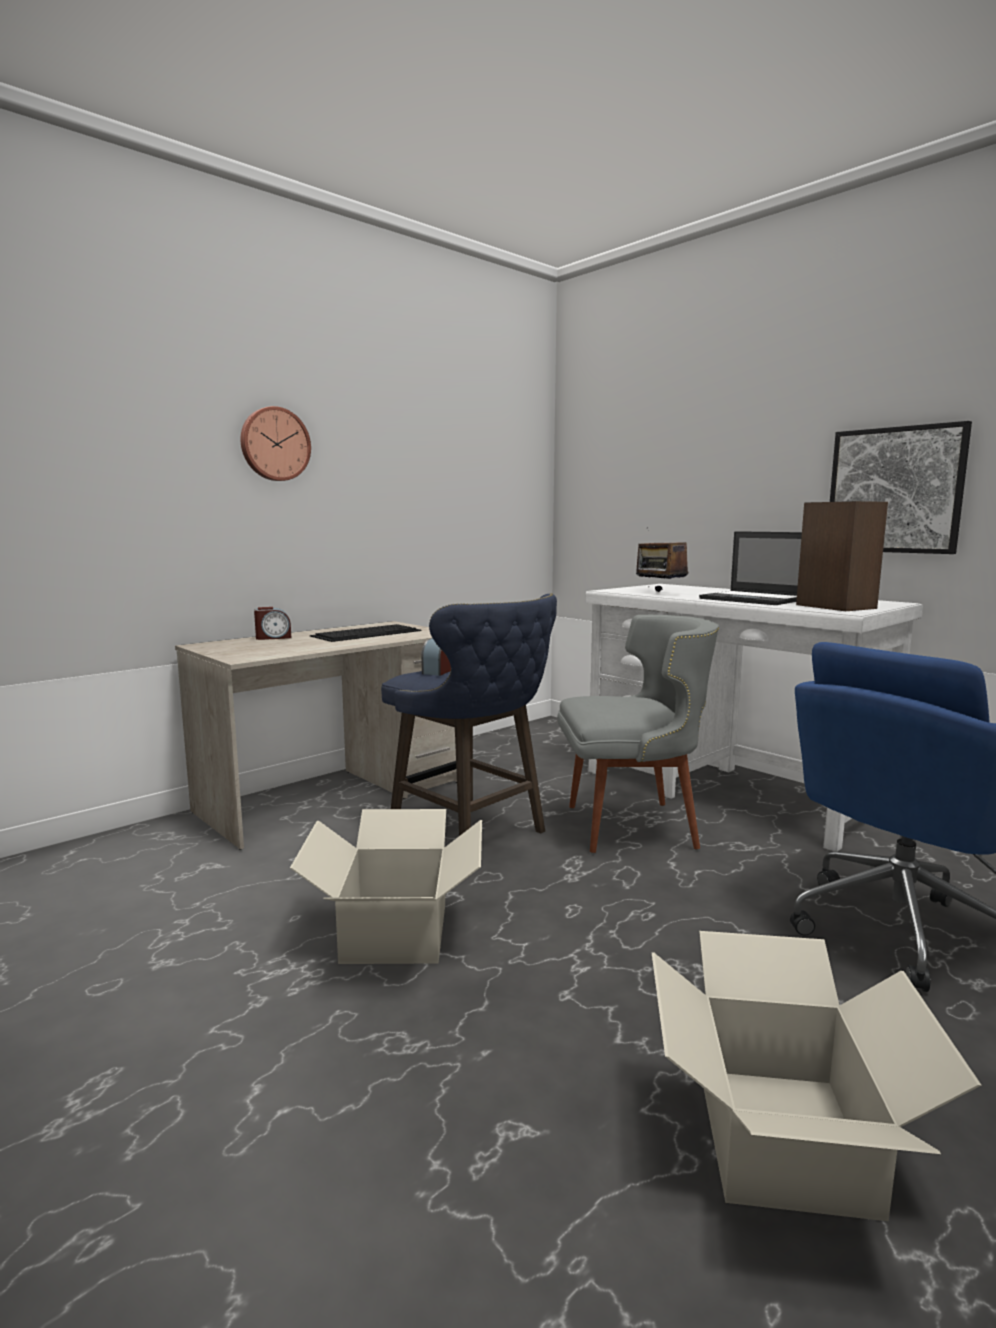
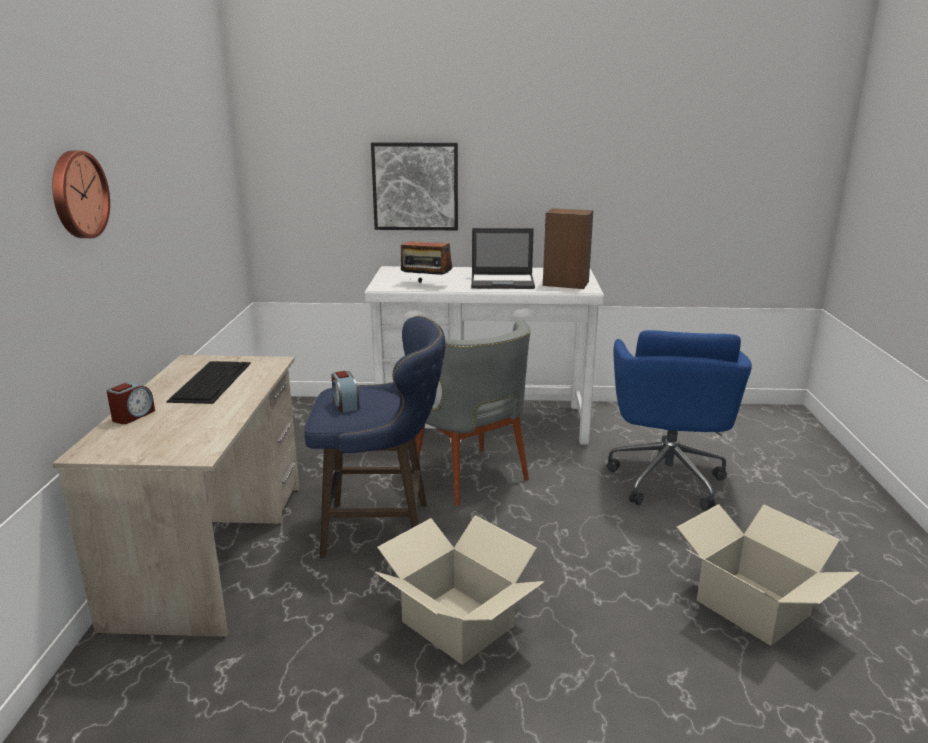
camera: 45 degrees left, 10 degrees up
(629, 827) = (470, 476): grey chair -> grey chair turned 105 degrees clockwise
(895, 490) = (565, 190): picture -> picture (415, 186)

